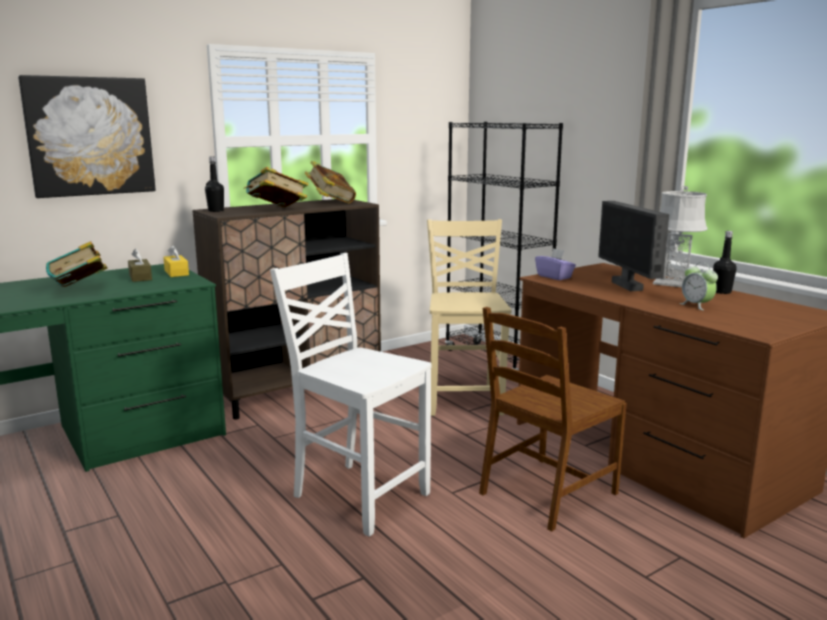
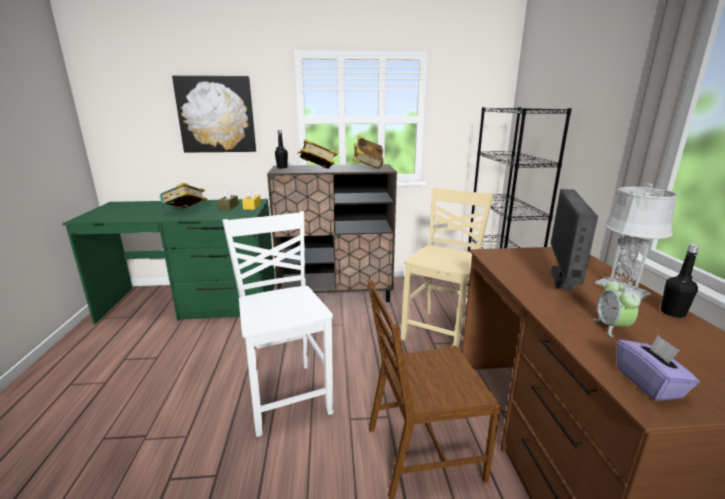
camera: 30 degrees right, 5 degrees up
(554, 277) = (501, 254): purple tissue box -> purple tissue box (649, 383)

